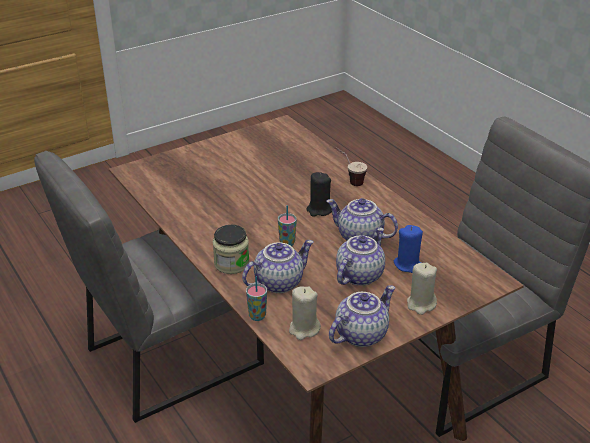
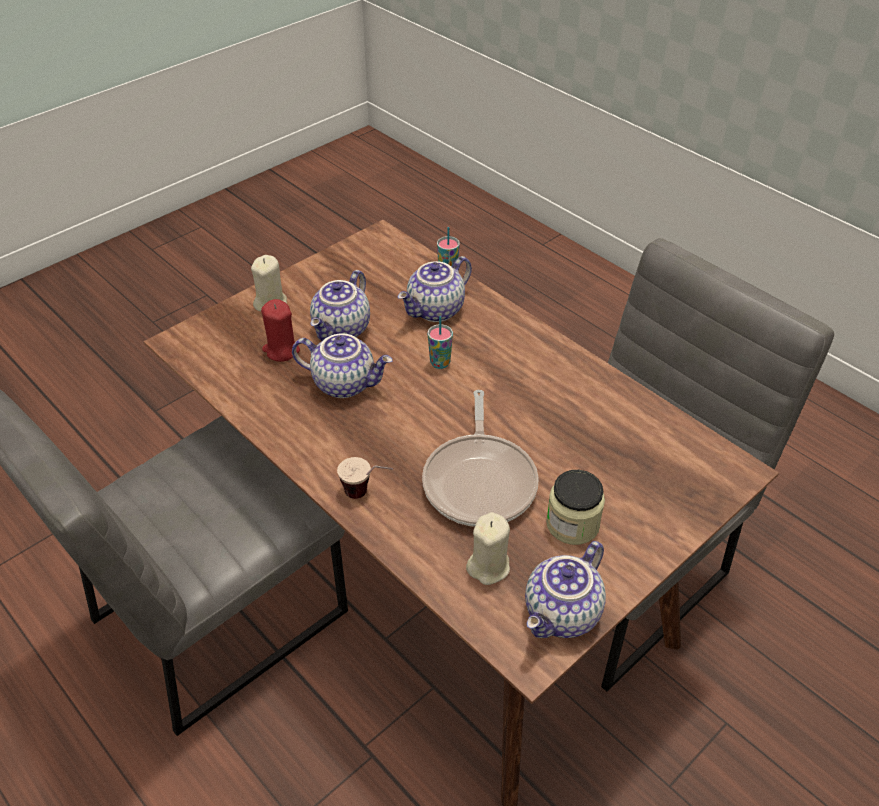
camera: 170 degrees right, 10 degrees up
(231, 264) = (499, 327): jar -> jar (572, 524)
(282, 180) = (480, 481): none -> frying pan
(304, 329) = (396, 266): beige candle -> beige candle (488, 566)
(319, 210) = (407, 425): black candle -> none
(360, 334) = (337, 267): teapot -> teapot (563, 615)
(408, 265) = (281, 350): blue candle -> red candle

